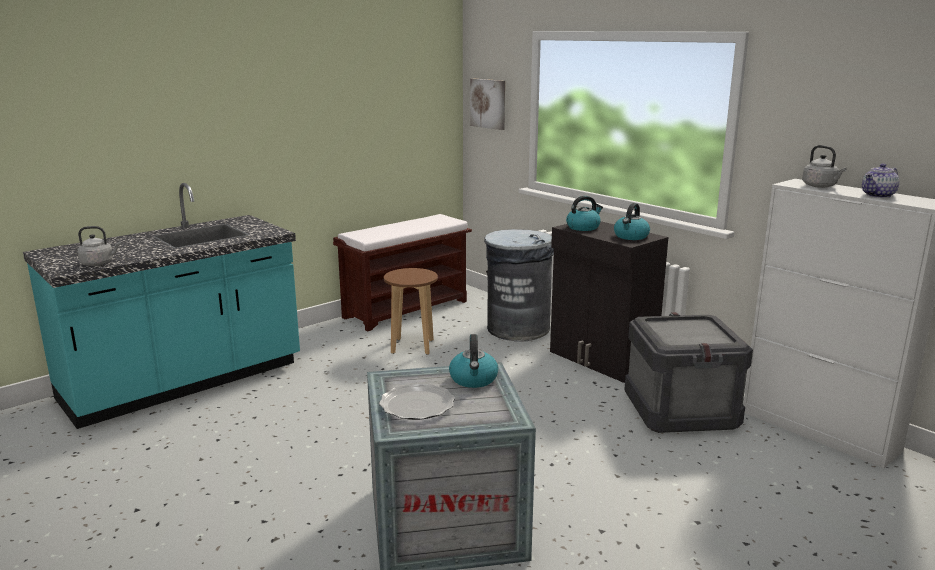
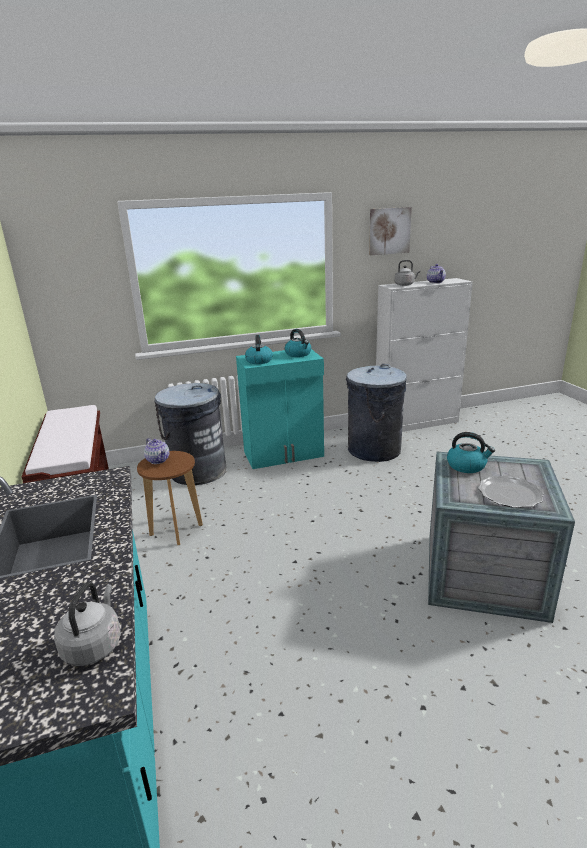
camera: 65 degrees left, 5 degrees up
(413, 272) = (158, 460): none -> teapot
(488, 103) = (64, 282): picture -> picture (389, 231)
(601, 360) = (284, 454): black cabinet -> turquoise cabinet
(681, 411) = (373, 450): crate -> grey trash can

